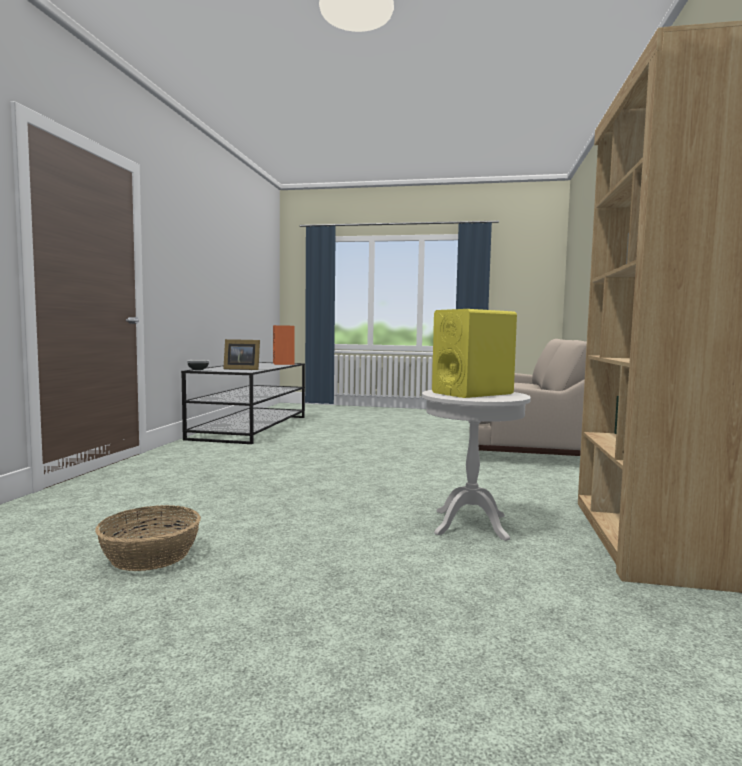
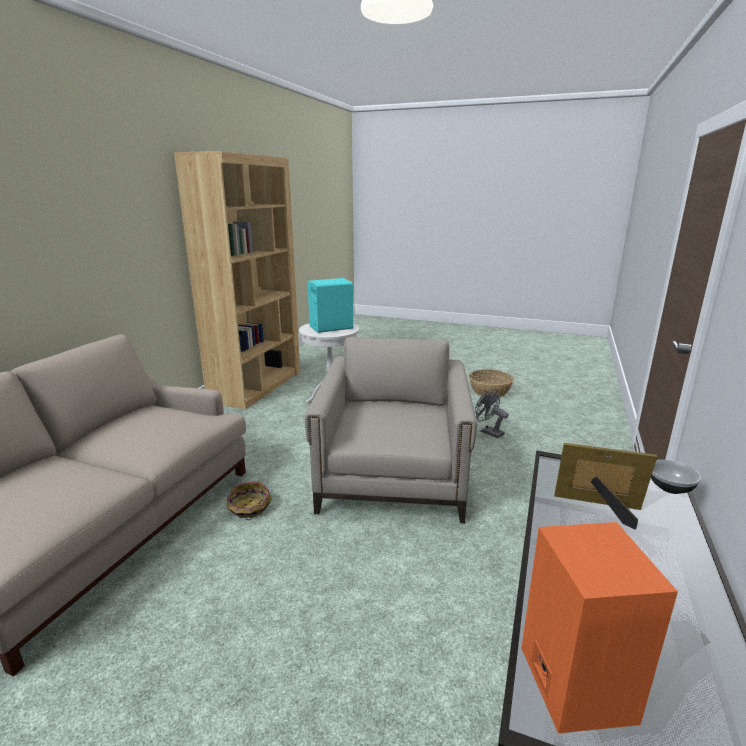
camera: 170 degrees left, 15 degrees up
(219, 493) = (488, 432): none -> grey fan
(339, 464) = (393, 474): none -> beige armchair
(440, 450) = (249, 508): none -> basket
(472, 393) = (331, 327): yellow speaker -> turquoise speaker

